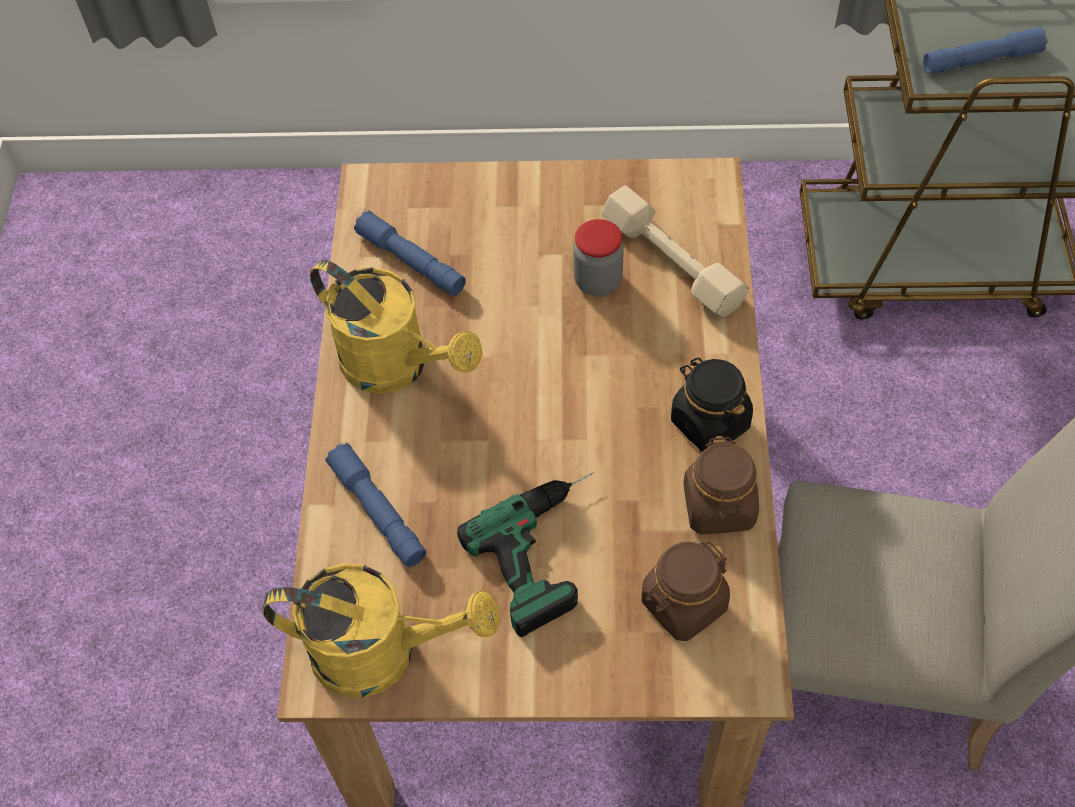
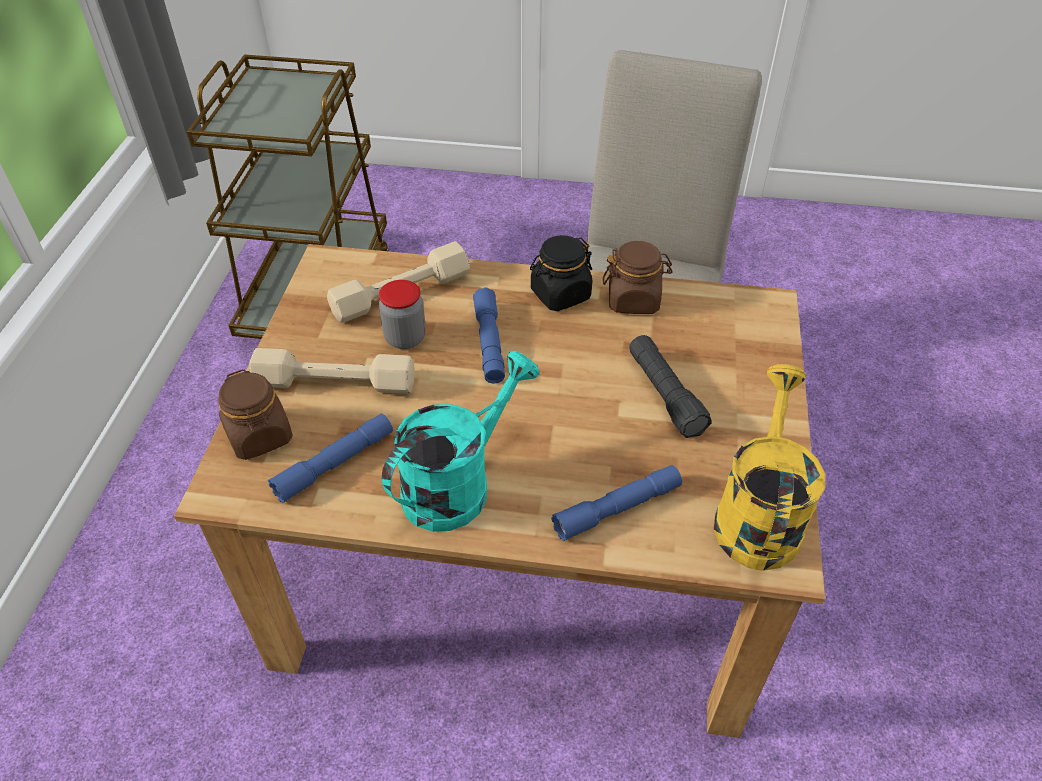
camera: 85 degrees left, 10 degrees down
(397, 366) = (457, 483): yellow watering can -> turquoise watering can
(519, 236) = (335, 382): none -> beige dumbbell
(552, 550) = (665, 395): power drill -> black flashlight
(683, 604) = (713, 328): brown jar -> brown jar (260, 436)
(981, 60) = (282, 116): blue flashlight -> blue flashlight (489, 343)

